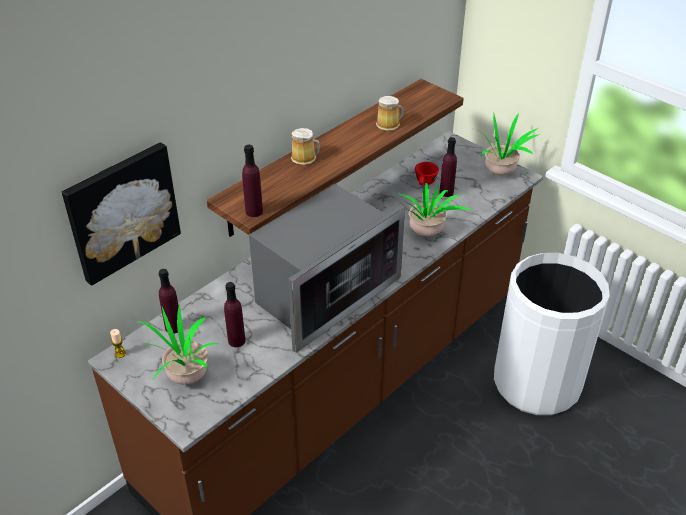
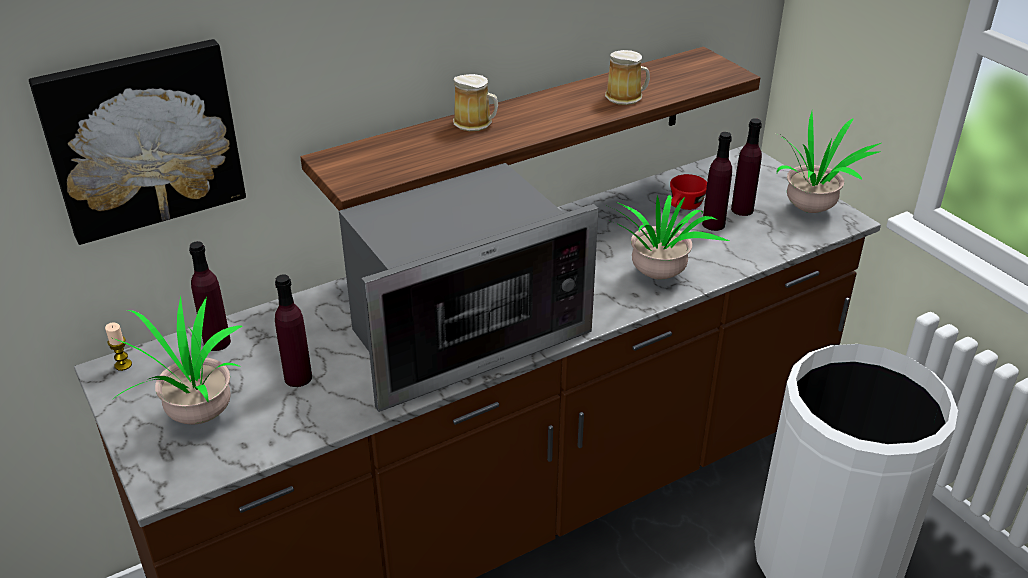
camera: 15 degrees right, 5 degrees down
(254, 211) = (360, 180): purple bottle -> purple bottle (742, 209)

